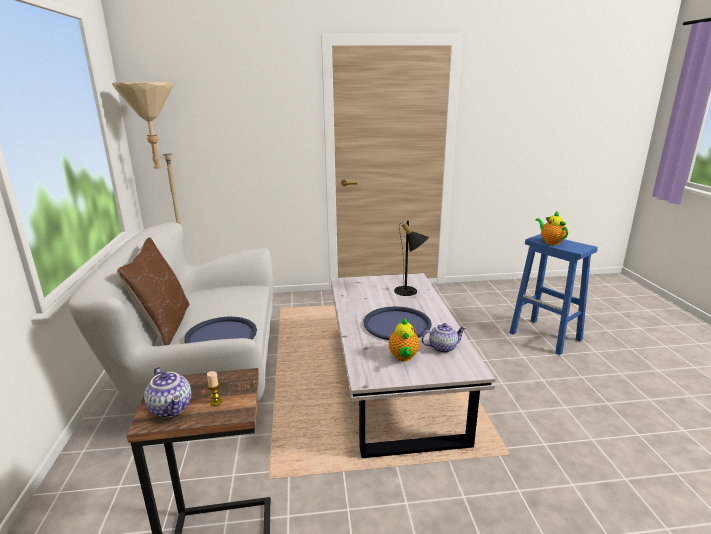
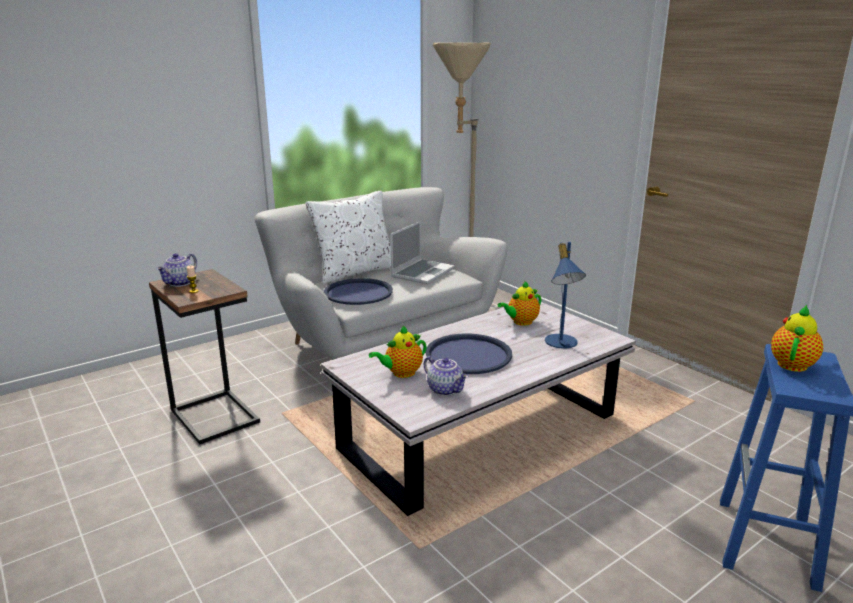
camera: 60 degrees right, 0 degrees up
(164, 325) = (355, 272): brown pillow -> white pillow
(223, 298) = (422, 272): none -> laptop
(364, 293) = (521, 322): none -> teapot
(409, 292) = (561, 344): black table lamp -> blue table lamp

